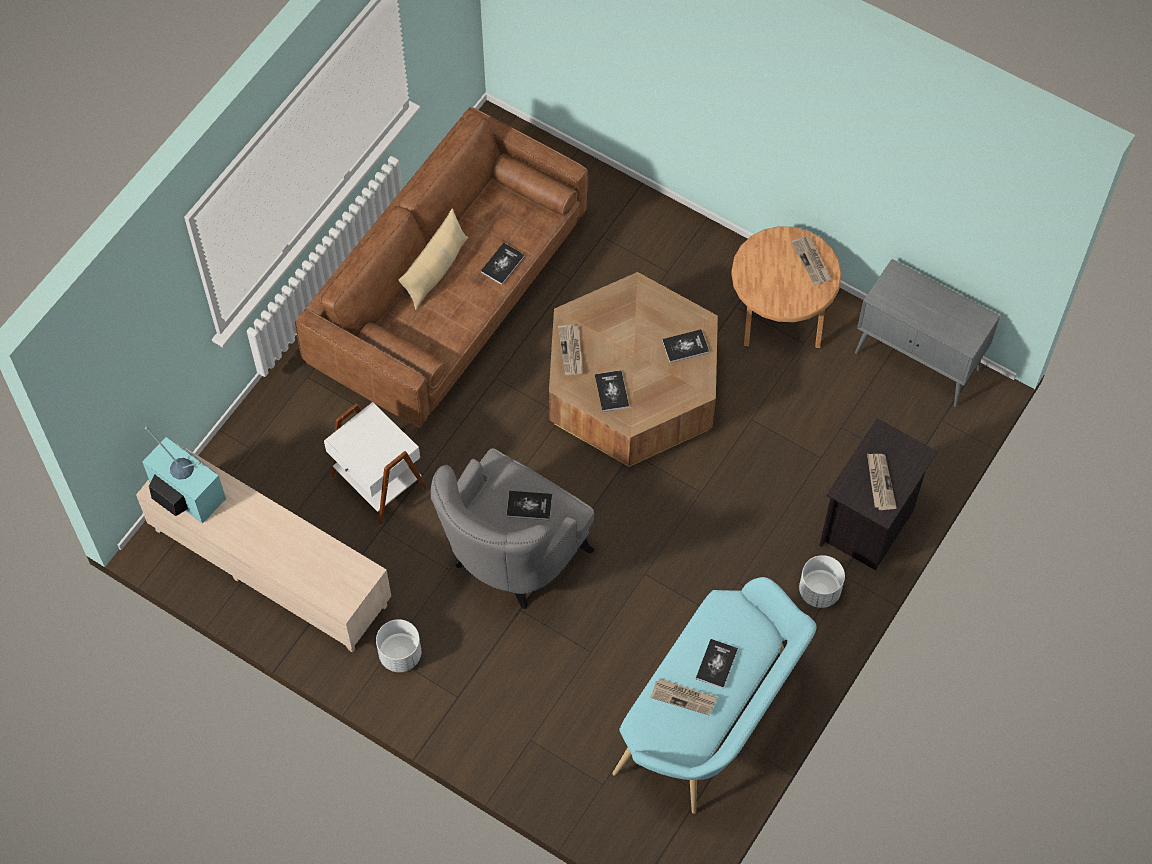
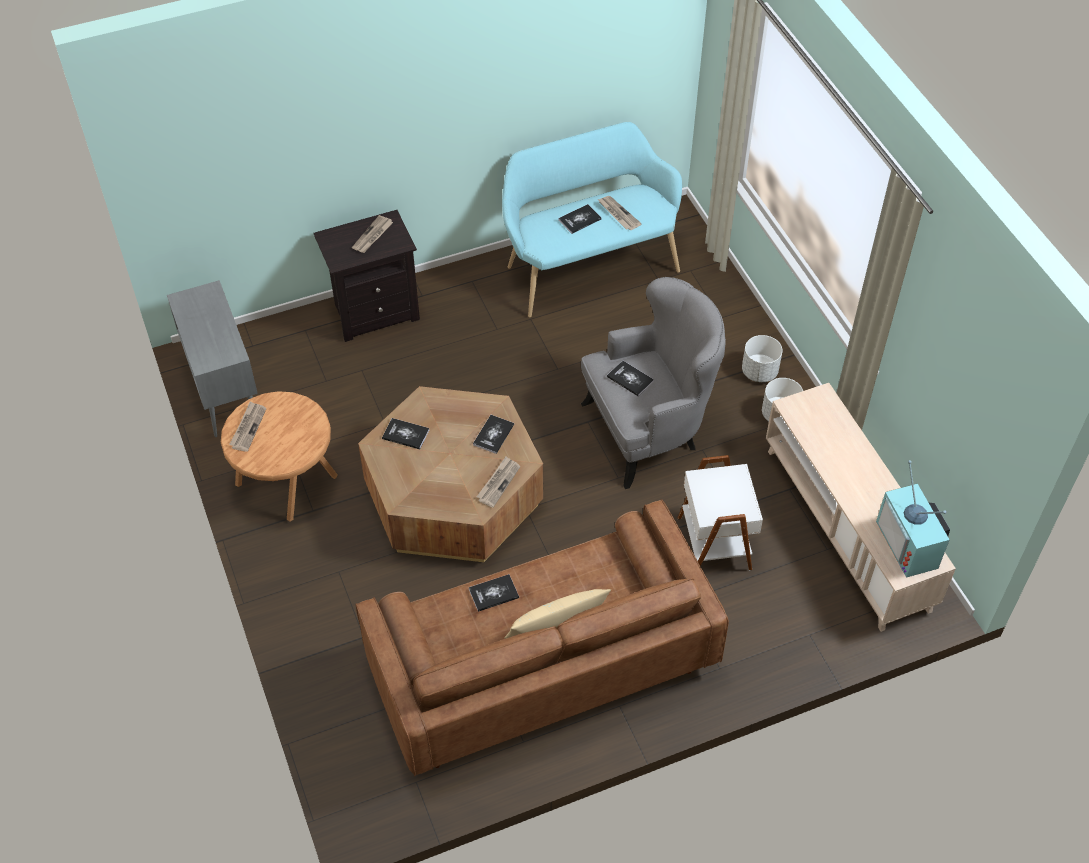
camera: 145 degrees left, 10 degrees down
(820, 591) = (446, 294): white planter -> white planter (759, 371)

